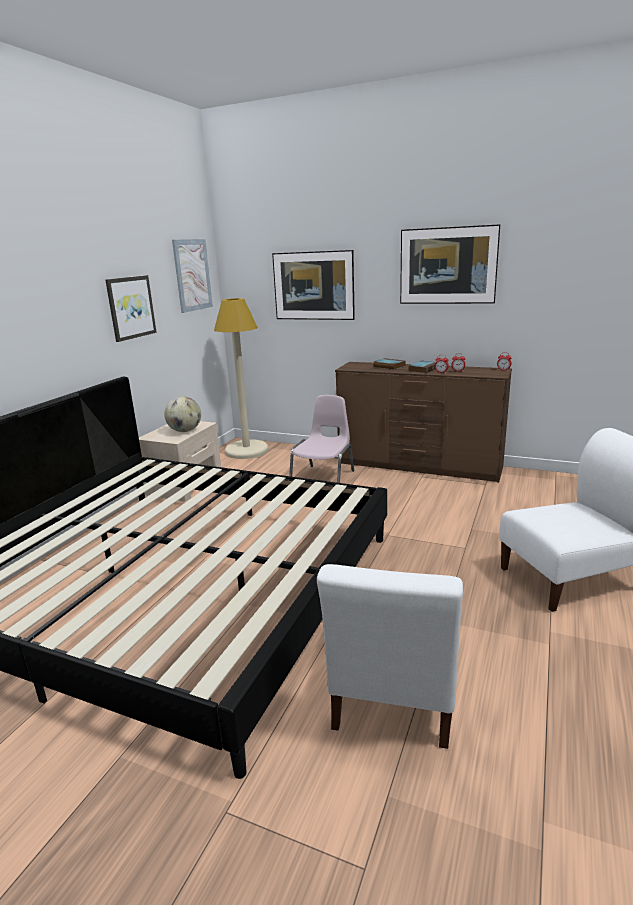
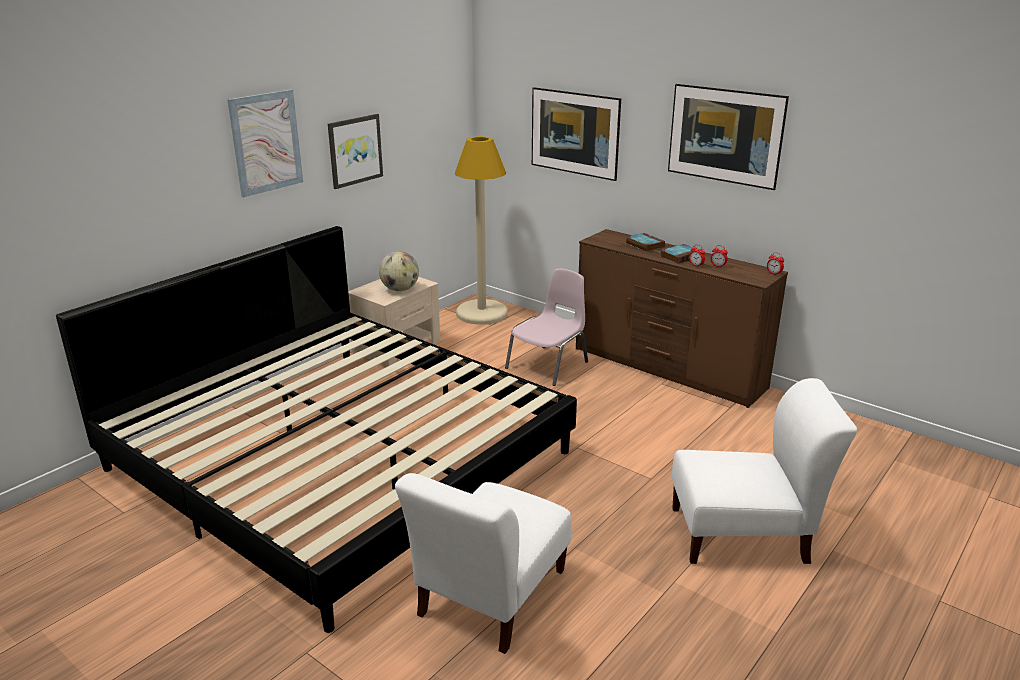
camera: 15 degrees right, 5 degrees up
(192, 275) = (437, 106): picture -> picture (266, 142)

